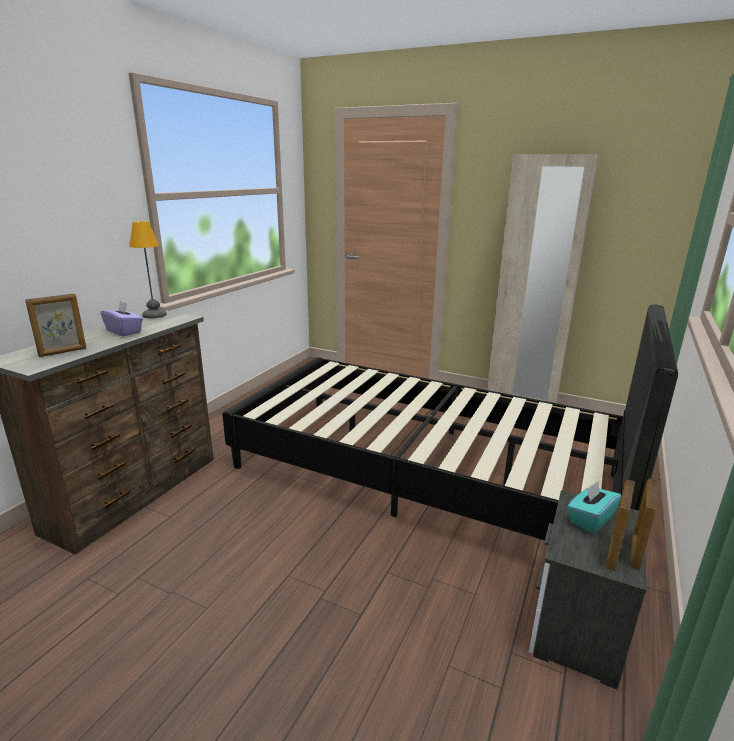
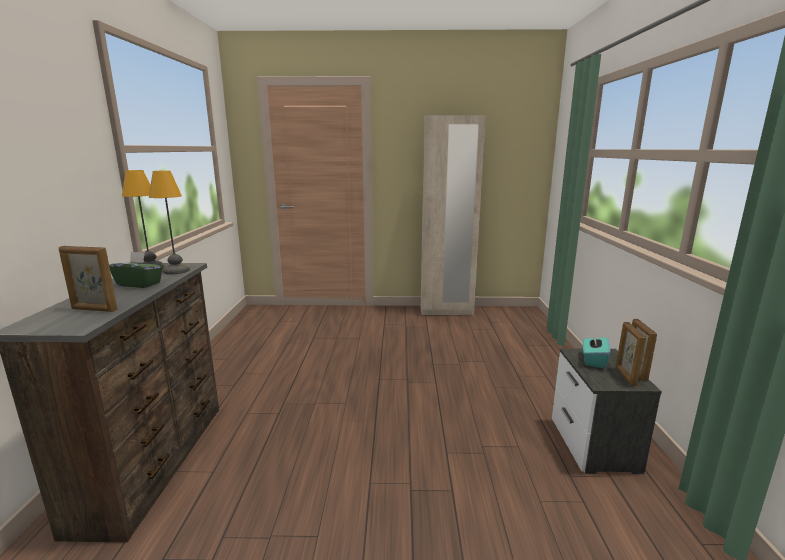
camera: 25 degrees left, 5 degrees down
(63, 352) = (94, 309): picture frame -> picture frame turned 75 degrees clockwise
(124, 331) = (139, 284): purple tissue box -> green tissue box
(169, 322) = (177, 271): none -> table lamp
(426, 472) = (417, 372): black bed -> none

